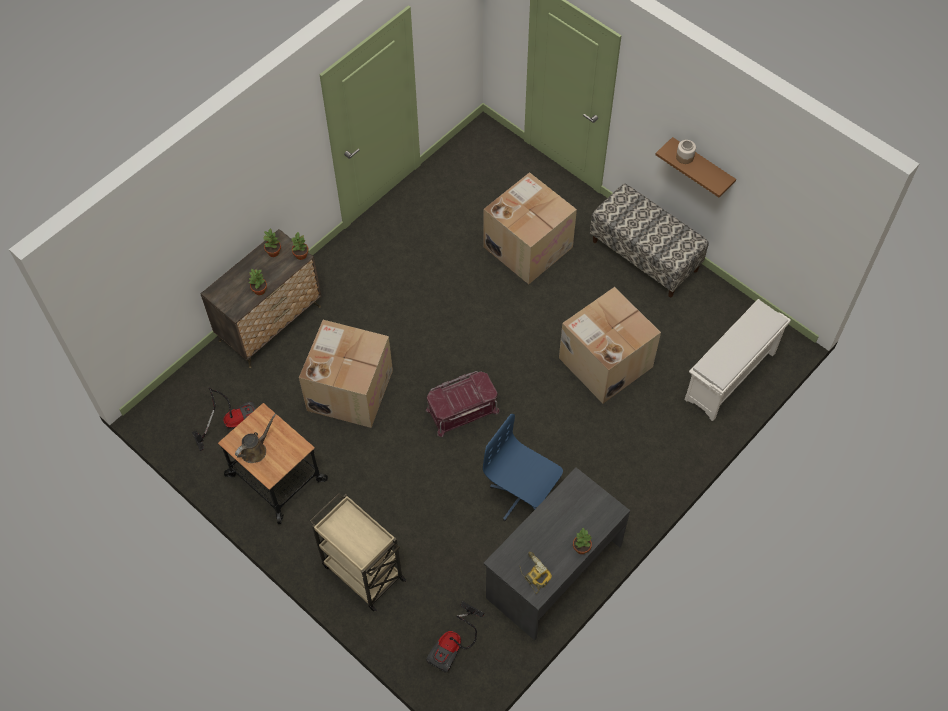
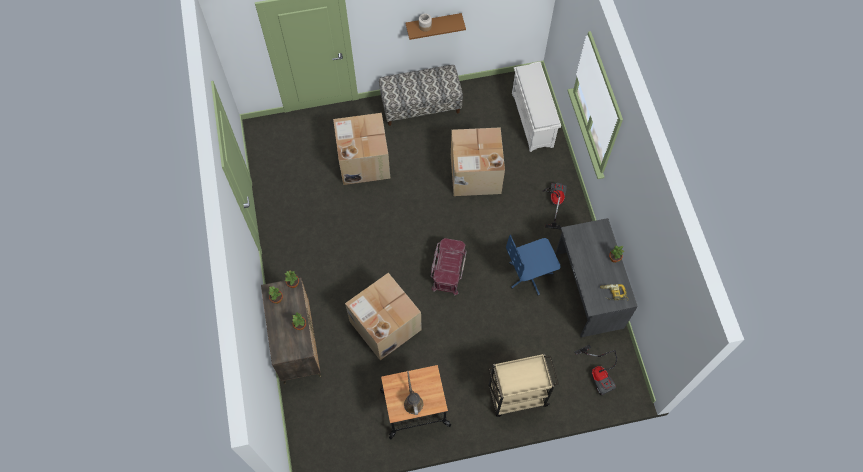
camera: 55 degrees left, 5 degrees up
(232, 423) = (354, 412): vacuum cleaner -> vacuum cleaner (554, 203)

